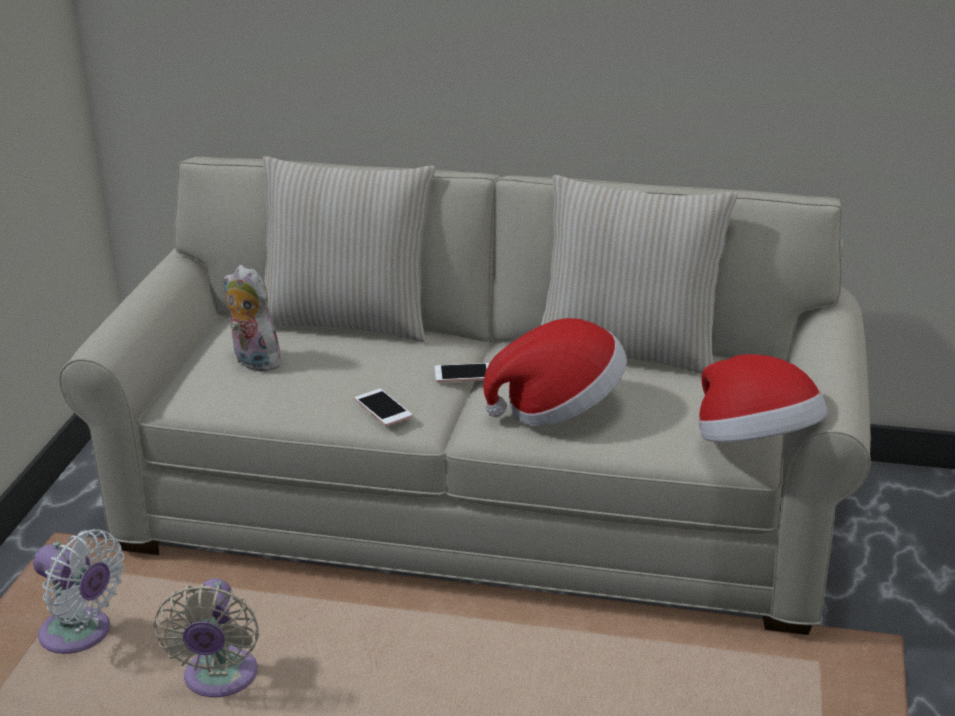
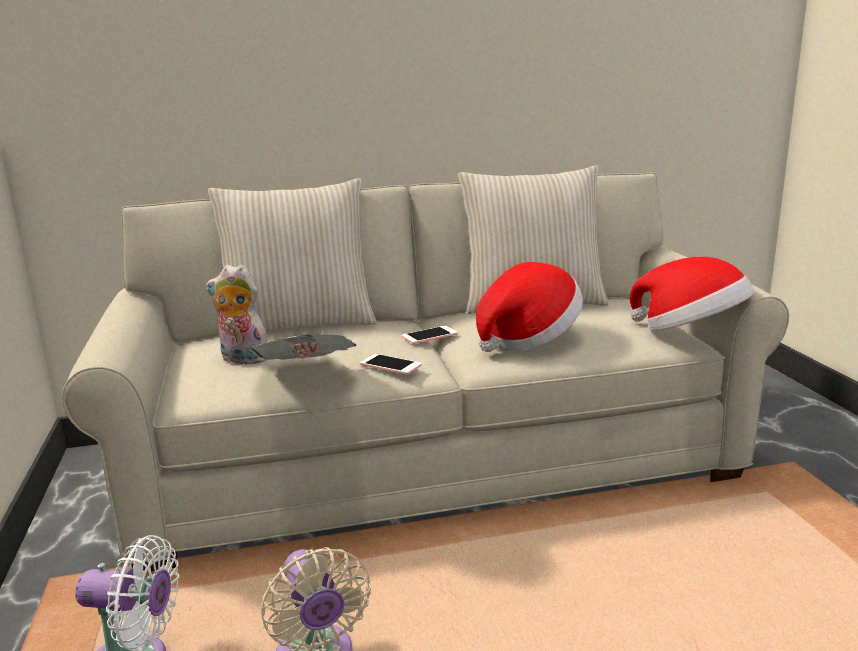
camera: 25 degrees left, 10 degrees down
(291, 401) = (305, 376): none -> newspaper

